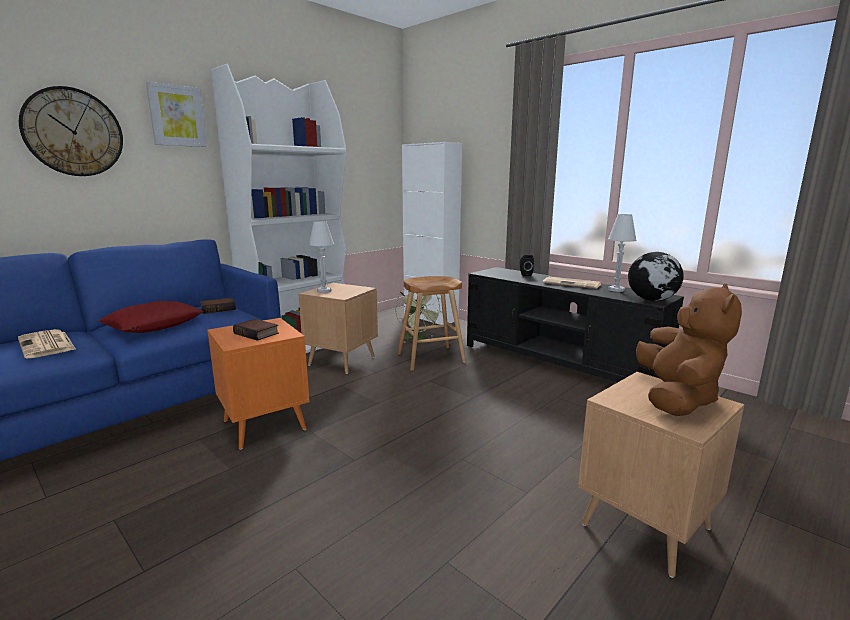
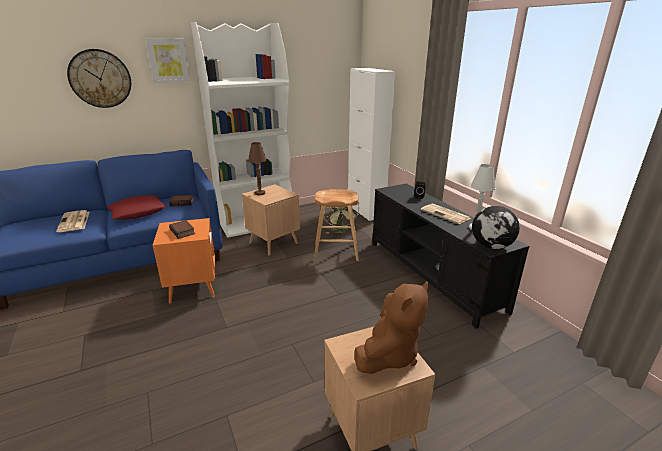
camera: 20 degrees right, 10 degrees up
(324, 291) = (260, 193): white table lamp -> brown table lamp

